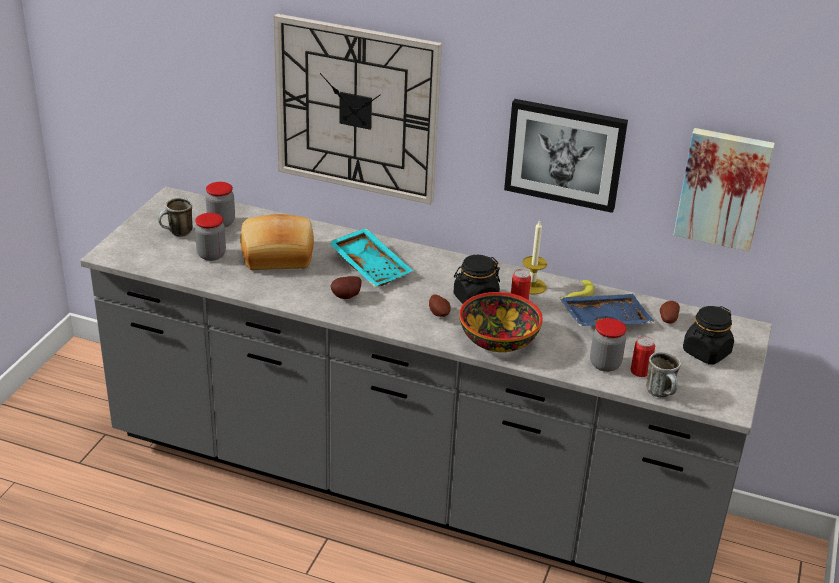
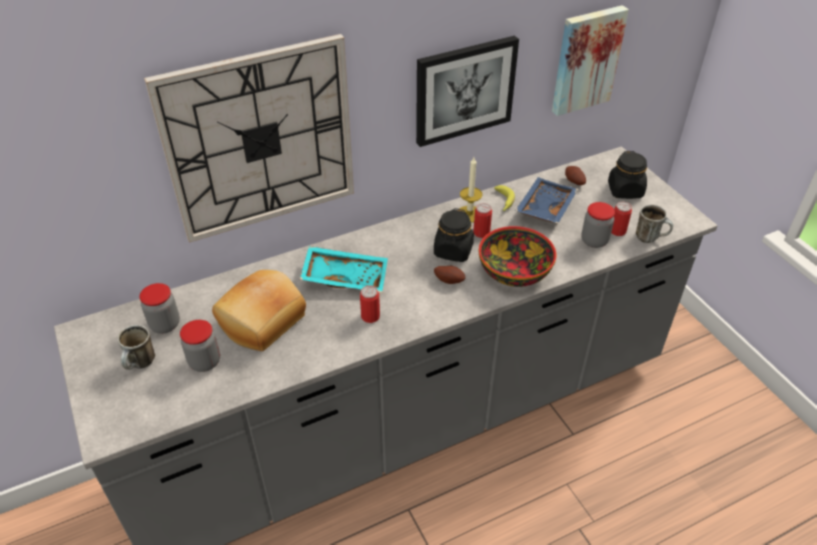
camera: 45 degrees left, 10 degrees up
(347, 297) = (370, 316): potato -> can

